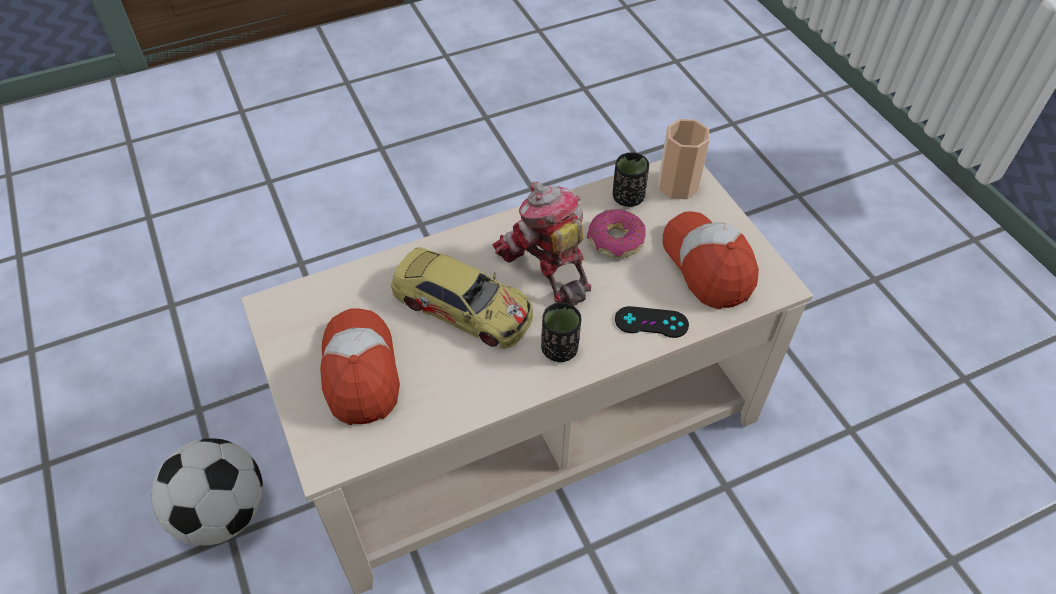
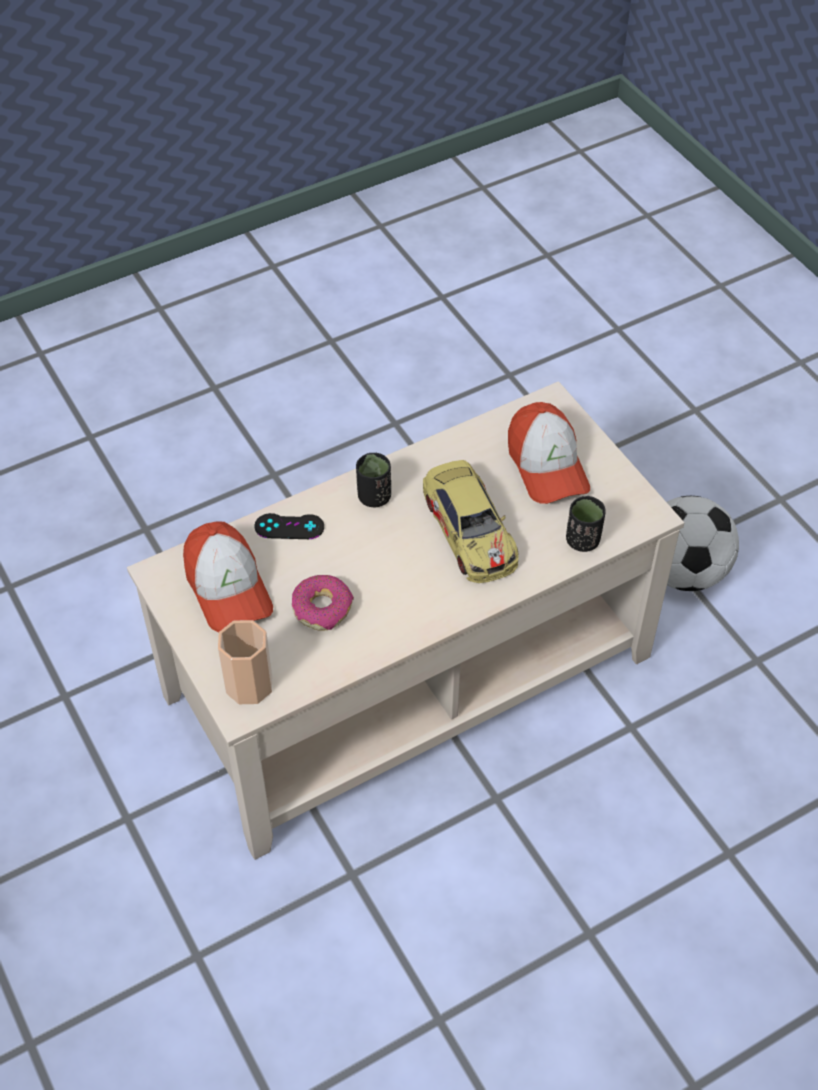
camera: 175 degrees right, 0 degrees up
(463, 305) = (469, 529): toy car -> toy car turned 135 degrees counterclockwise
(545, 264) = (394, 576): toy robot -> none
(628, 197) = (308, 663): black cup -> black cup (582, 540)

